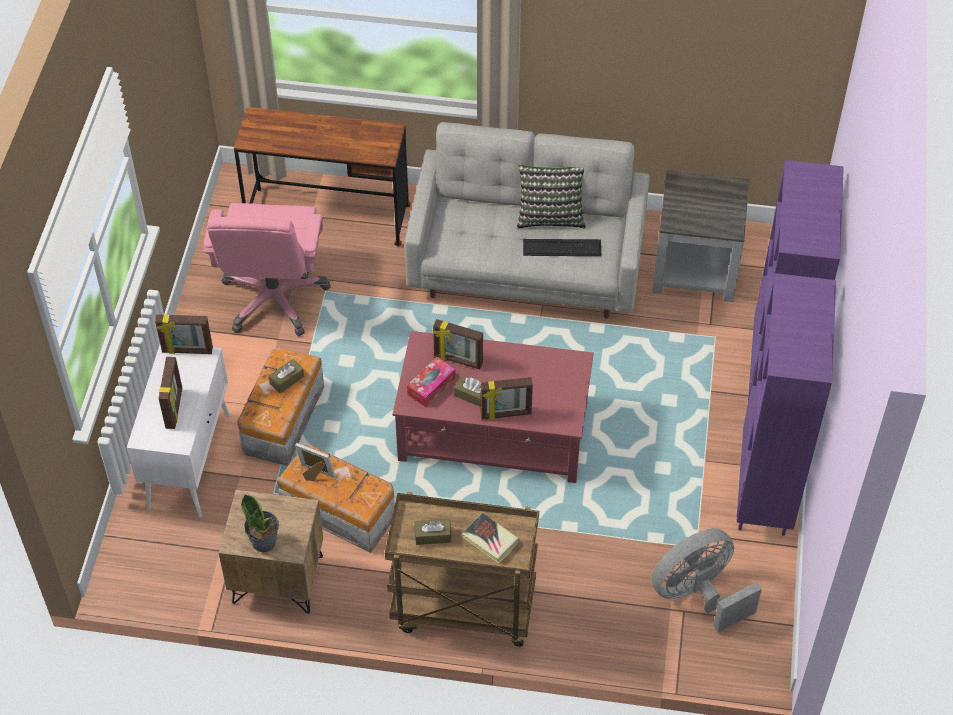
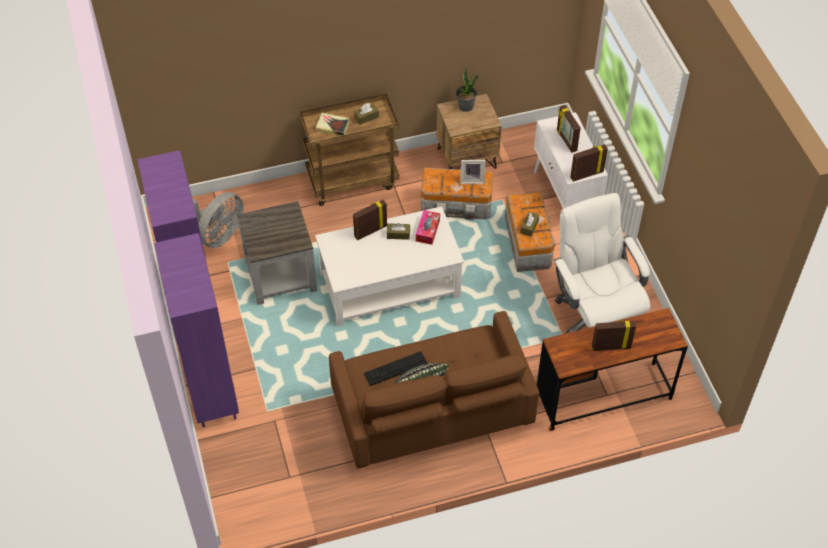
camera: 155 degrees right, 0 degrees up
(274, 299) = (593, 318): pink office chair -> white office chair
(458, 360) = (420, 253): picture frame -> picture frame (611, 346)
(494, 432) = (389, 285): red coffee table -> white coffee table
(527, 268) = (431, 413): grey sofa -> brown sofa
(696, 266) = (303, 467): grey side table -> grey side table (280, 276)

